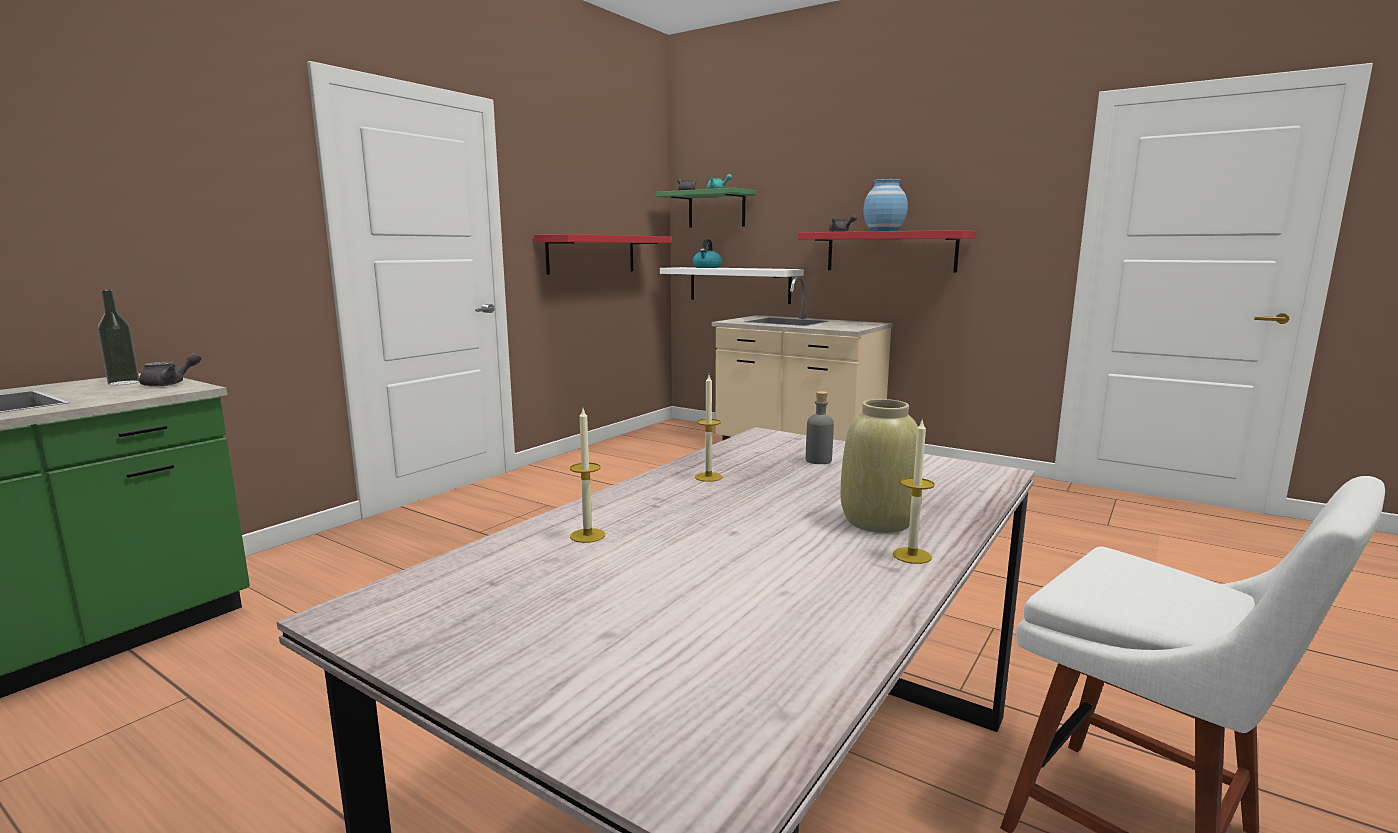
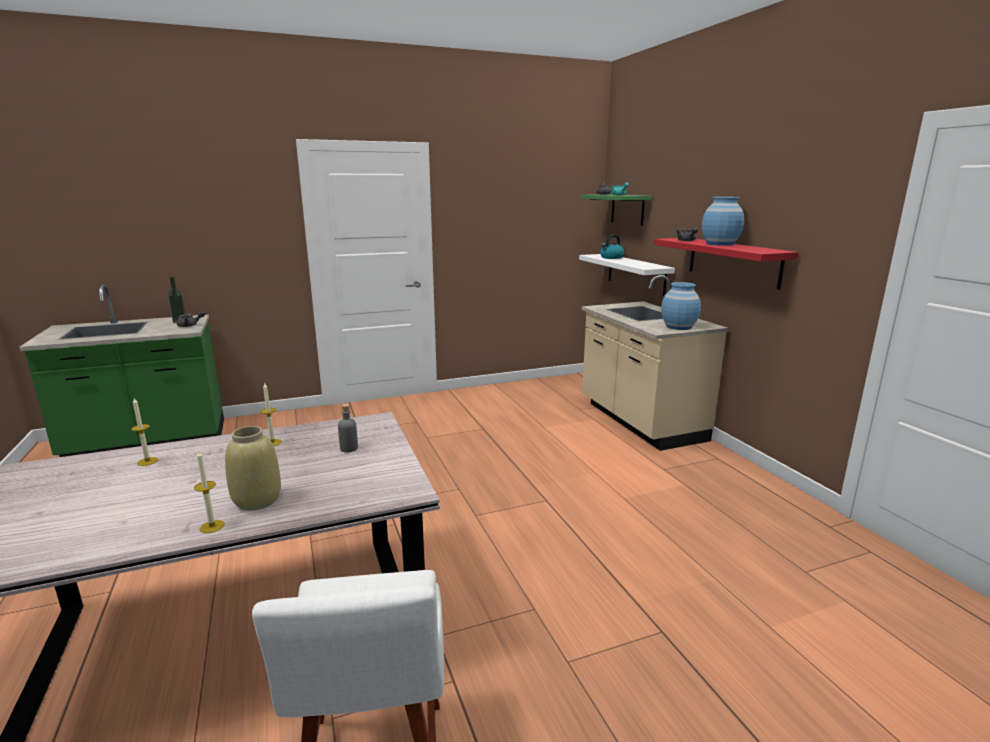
camera: 35 degrees right, 5 degrees up
(591, 254) = (514, 245): red shelf -> none
(854, 325) = (678, 327): none -> blue vase

